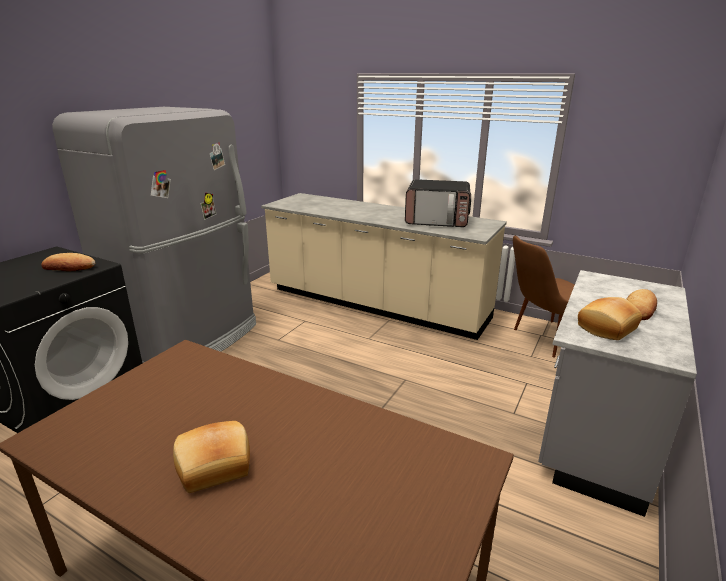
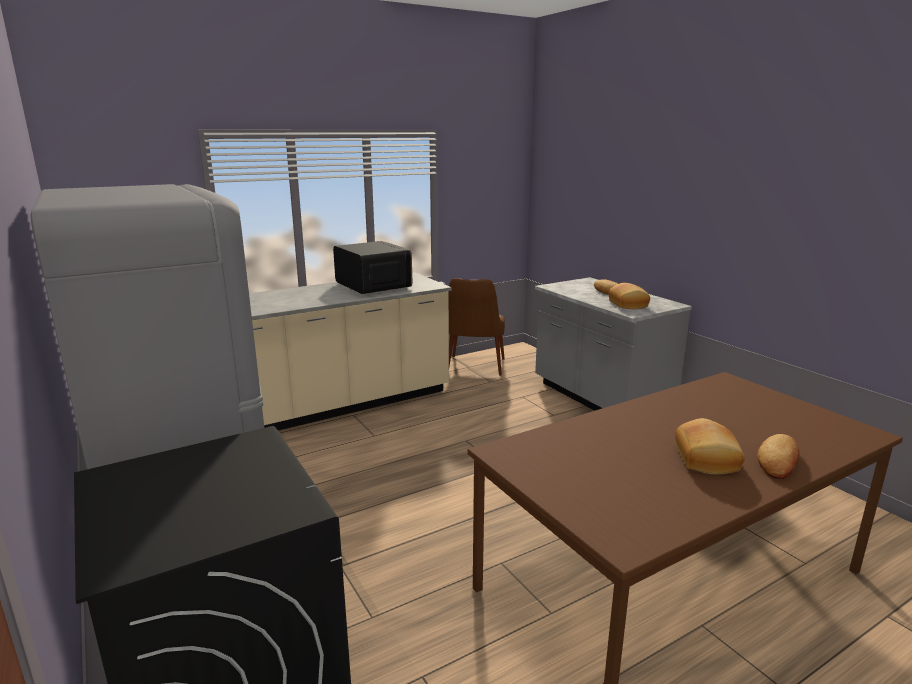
camera: 60 degrees left, 5 degrees down
(69, 267) = (230, 461): bread -> bread (778, 461)
(437, 220) = (373, 286): microwave -> microwave turned 75 degrees counterclockwise

